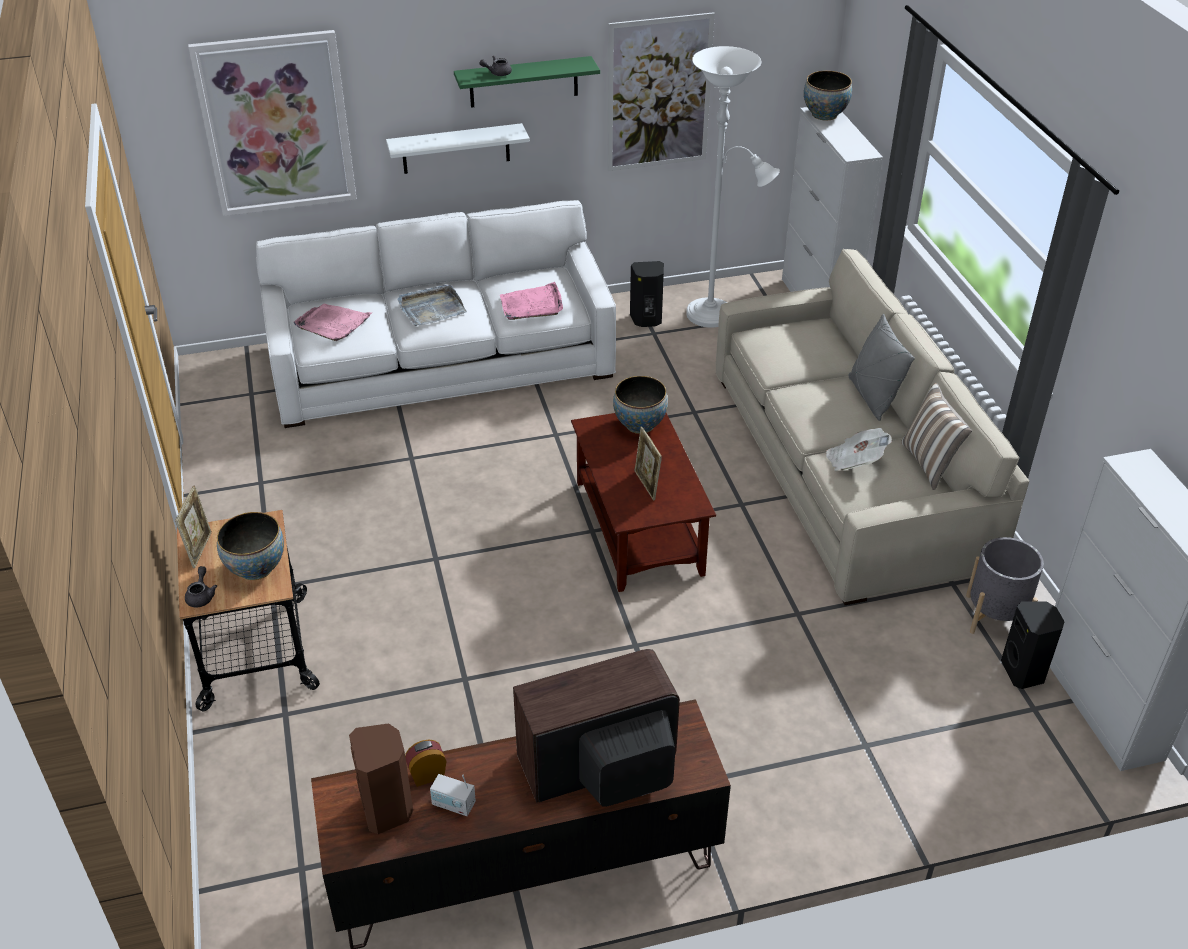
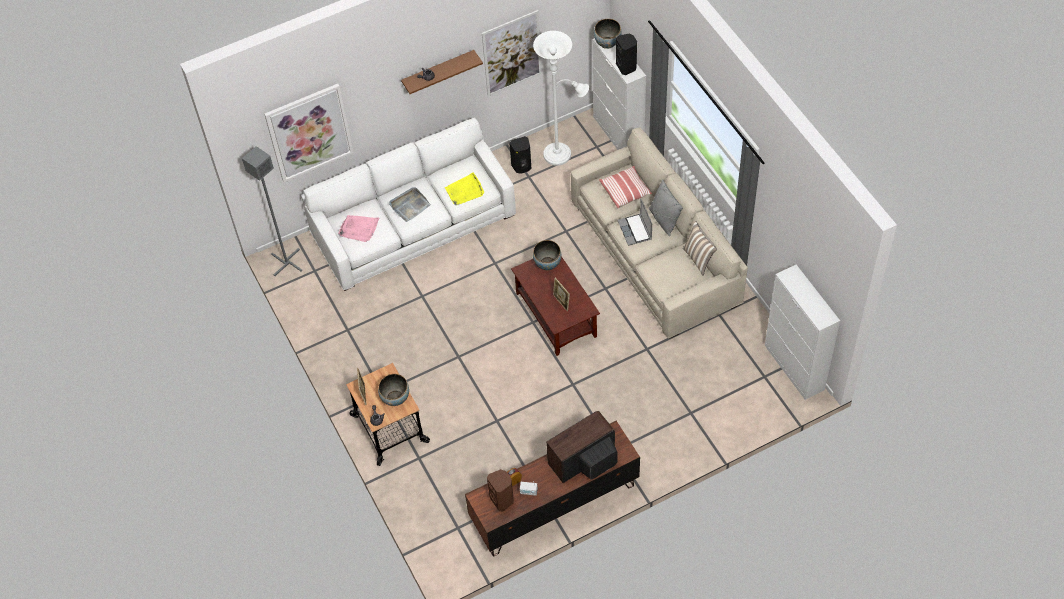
camera: 10 degrees left, 15 degrees up
(212, 376) = (286, 263): none -> grey floor lamp
(456, 149) = (404, 112): white shelf -> none
(523, 82) = (438, 72): green shelf -> brown shelf
(531, 305) = (465, 191): pink tray -> yellow tray
(811, 348) = (625, 191): none -> pillow
(816, 403) = (635, 230): none -> laptop
(855, 461) = (661, 265): newspaper -> none
(995, 616) = (742, 329): grey planter -> none
(1024, 672) = (758, 358): black speaker -> black speaker (626, 67)

